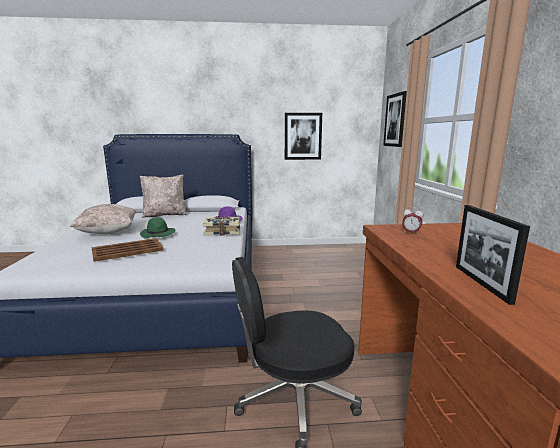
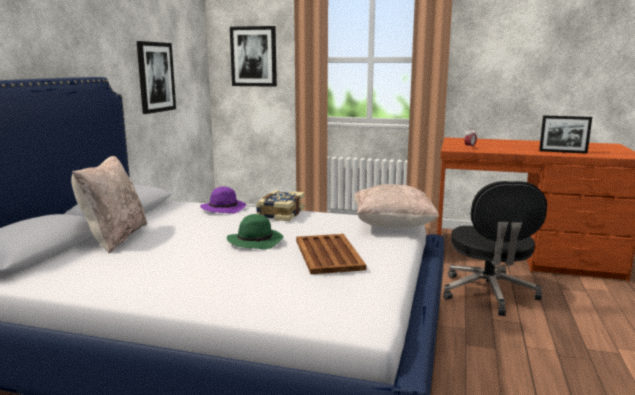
camera: 70 degrees left, 0 degrees up
(108, 232) = (194, 272): beige pillow -> beige pillow (392, 226)

